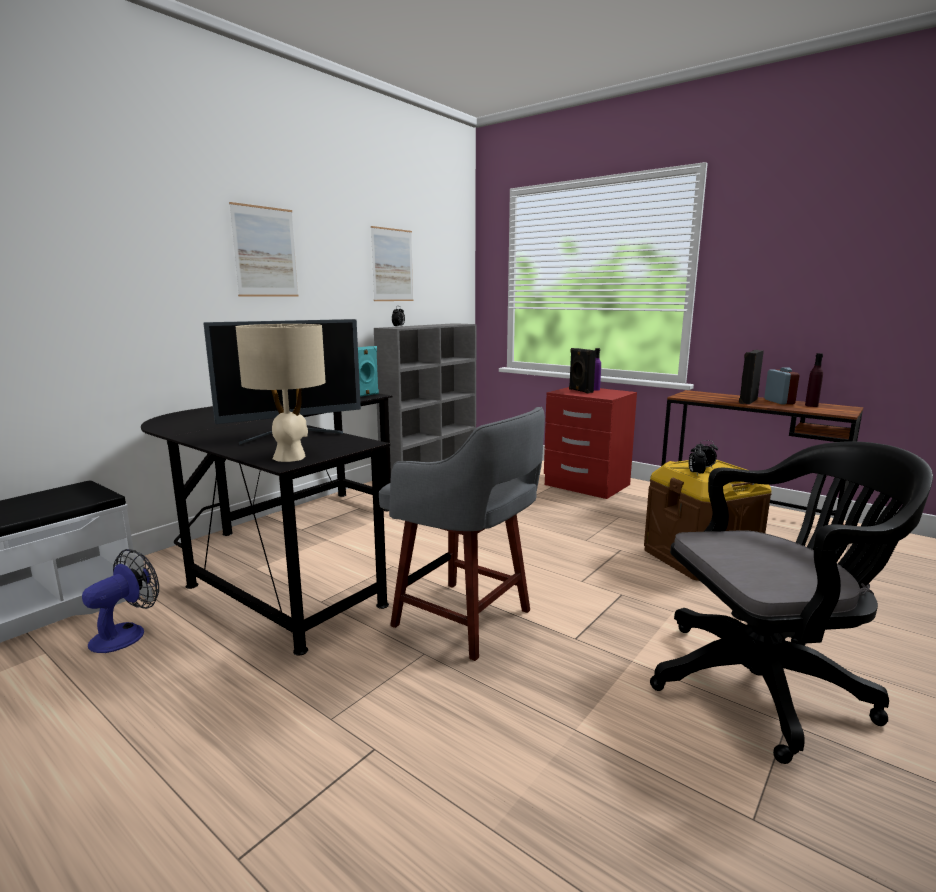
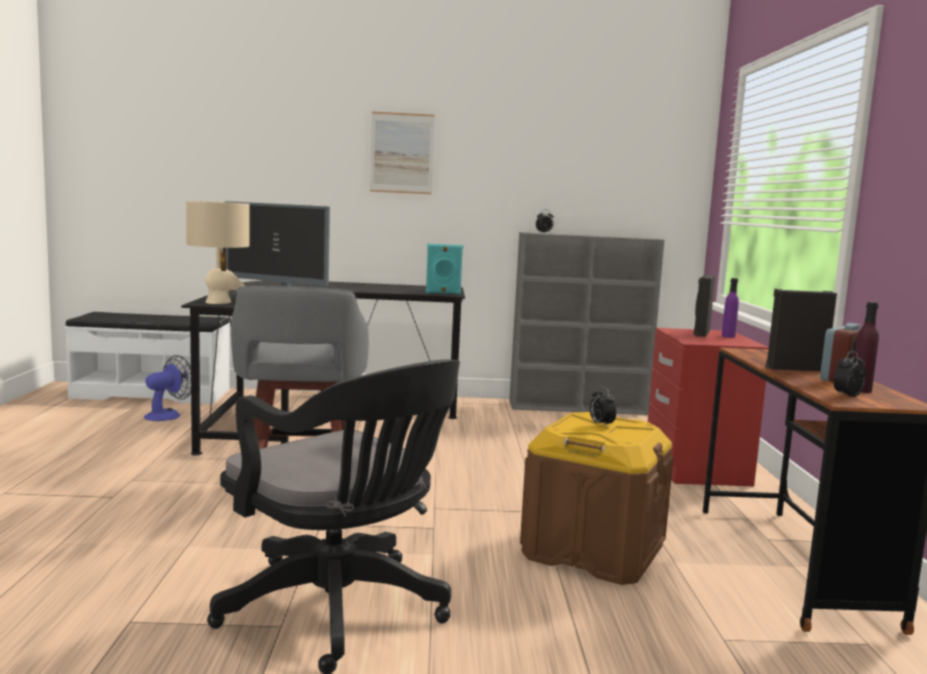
camera: 50 degrees right, 5 degrees down
(126, 633) = (168, 415): fan -> fan turned 45 degrees counterclockwise
(392, 265) = (561, 166): picture -> none
(695, 473) = (567, 423): alarm clock -> alarm clock (847, 396)

